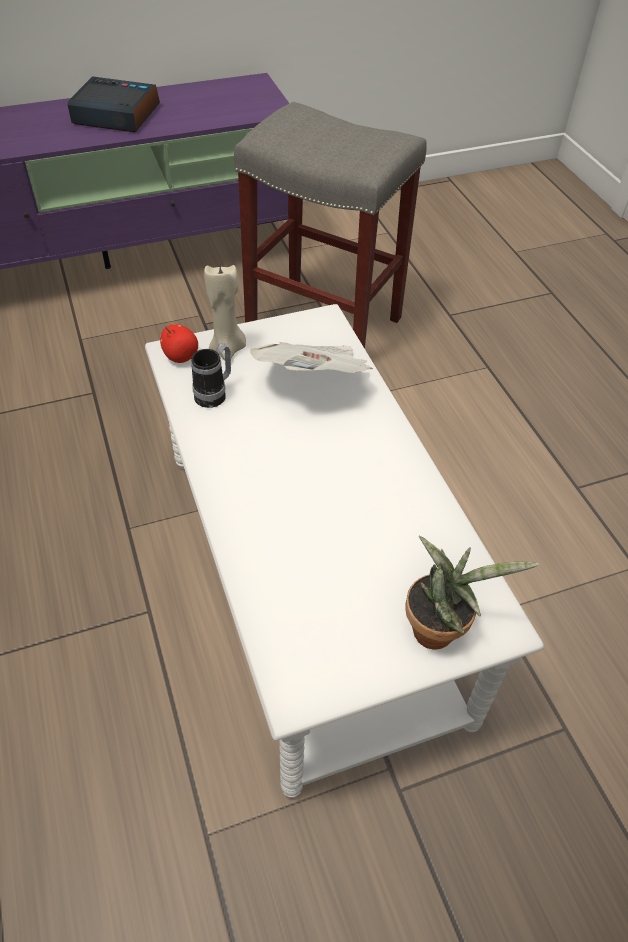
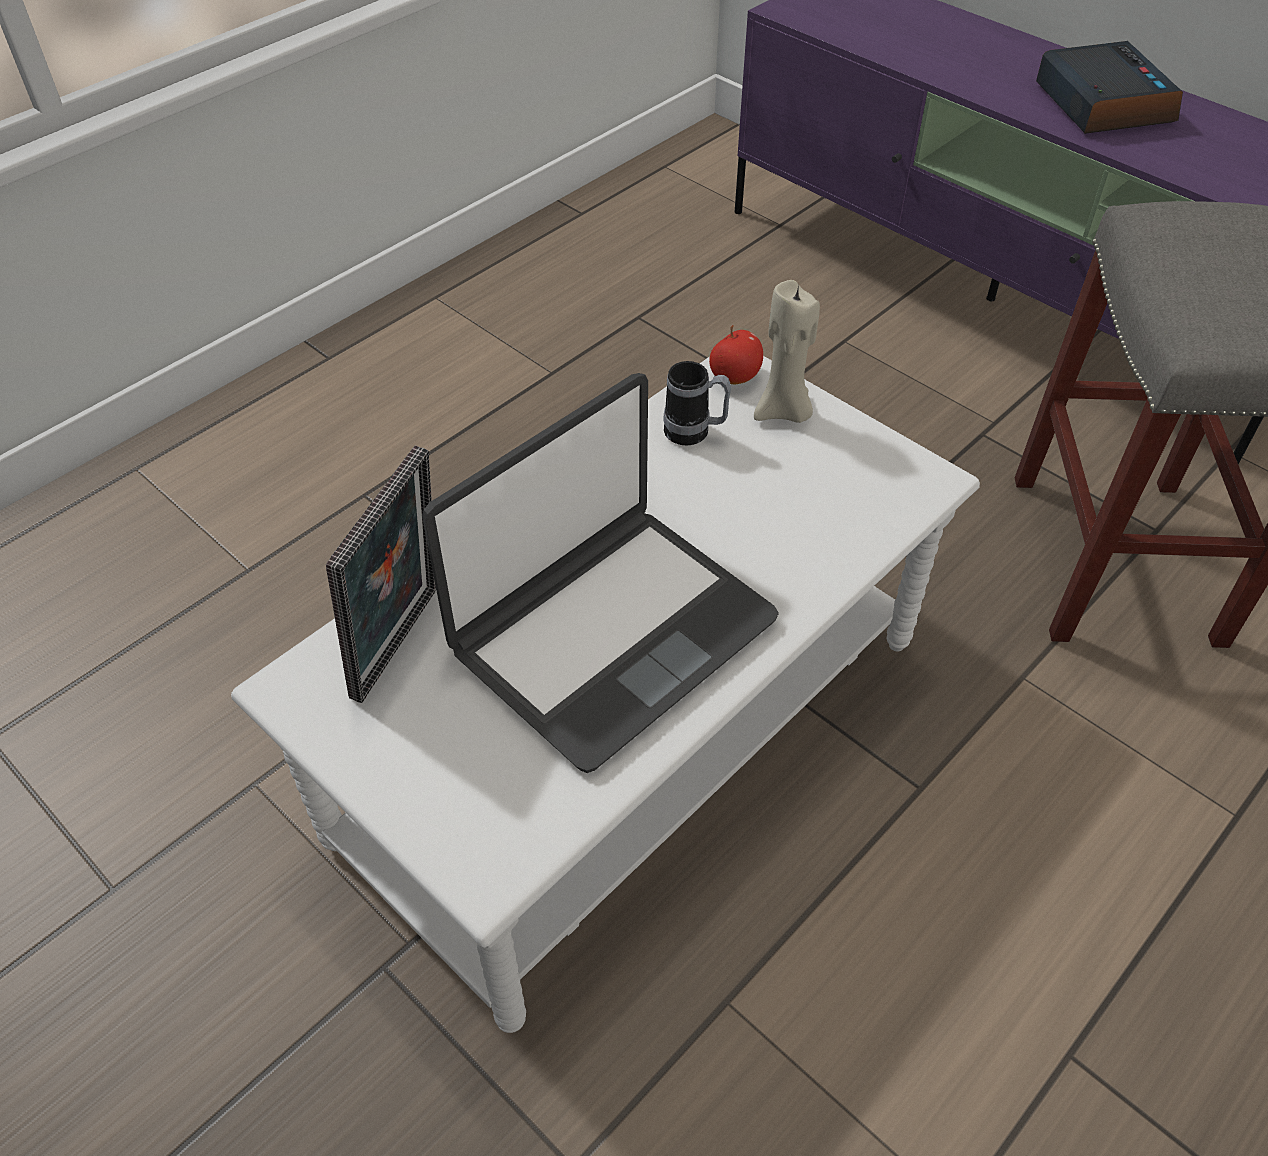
camera: 65 degrees right, 0 degrees up
(297, 610) = (404, 645): none -> picture frame
(314, 380) = (796, 515): newspaper -> none
(353, 498) = (611, 633): none -> laptop
(439, 628) = (446, 801): potted plant -> none

